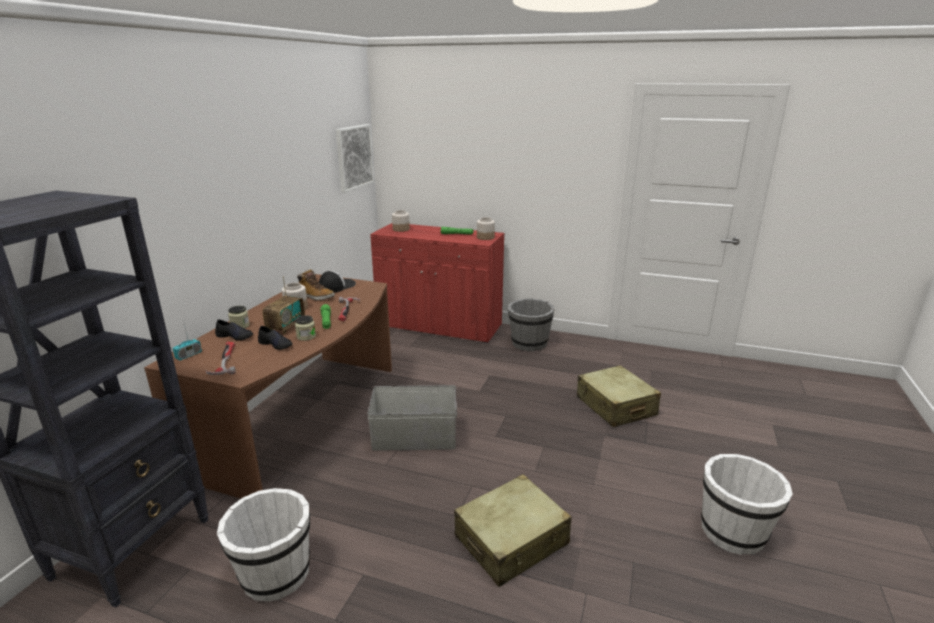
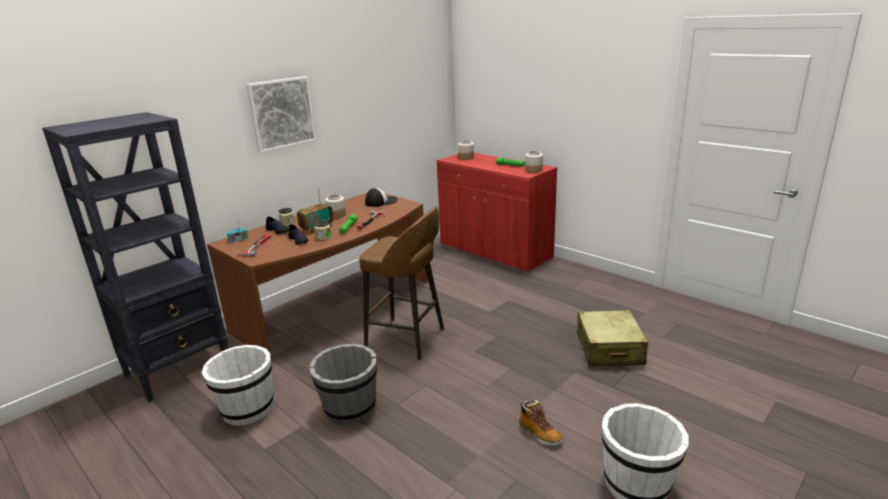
camera: 25 degrees right, 0 degrees up
(316, 297) = (358, 208): boot -> boot (539, 434)
(354, 157) = (429, 91): picture -> picture (282, 113)
(415, 438) = (407, 339): grey storage box -> brown stool
(512, 541) = (426, 434): beige suitcase -> none
(529, 343) = (567, 278): grey bucket -> grey bucket (349, 409)

